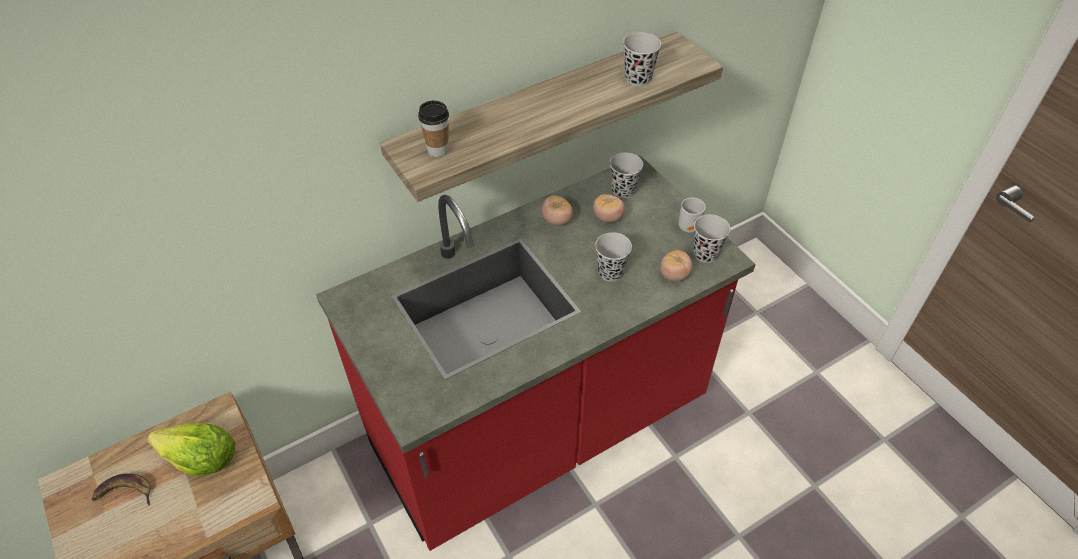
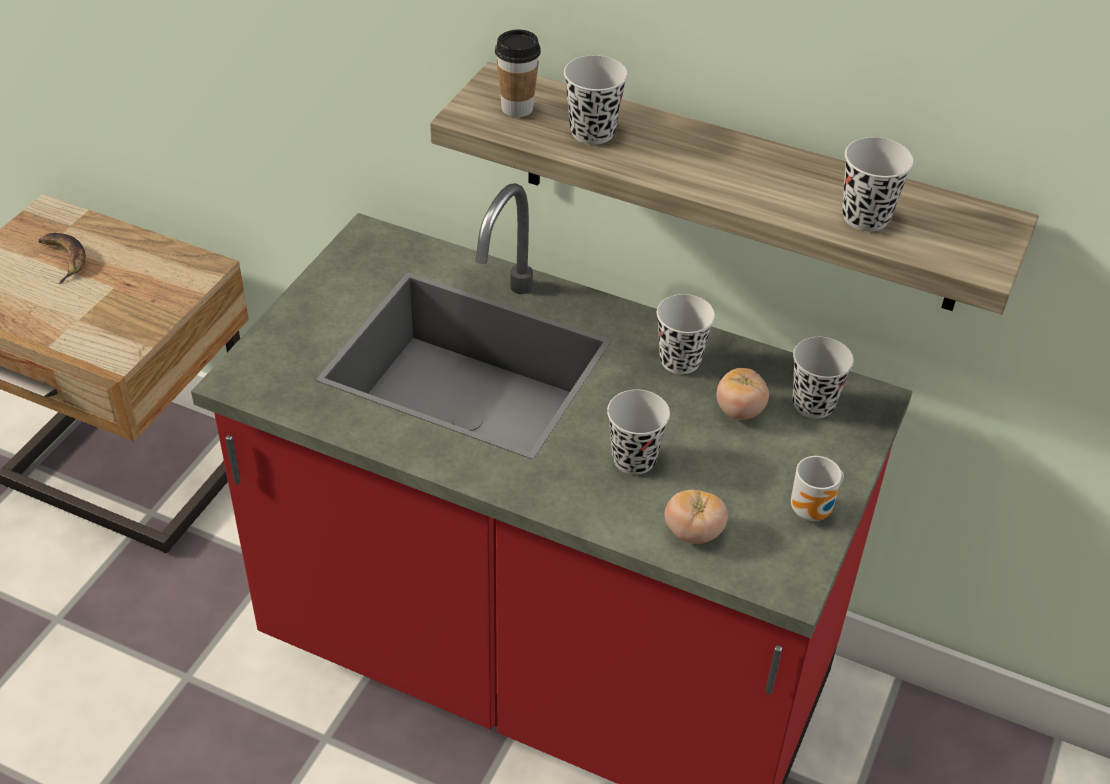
camera: 55 degrees right, 5 degrees down
(200, 459) = (137, 288): lettuce -> none
(557, 220) = (680, 360): tomato -> white cup
(705, 254) = (774, 553): black cup -> black cup (592, 132)

